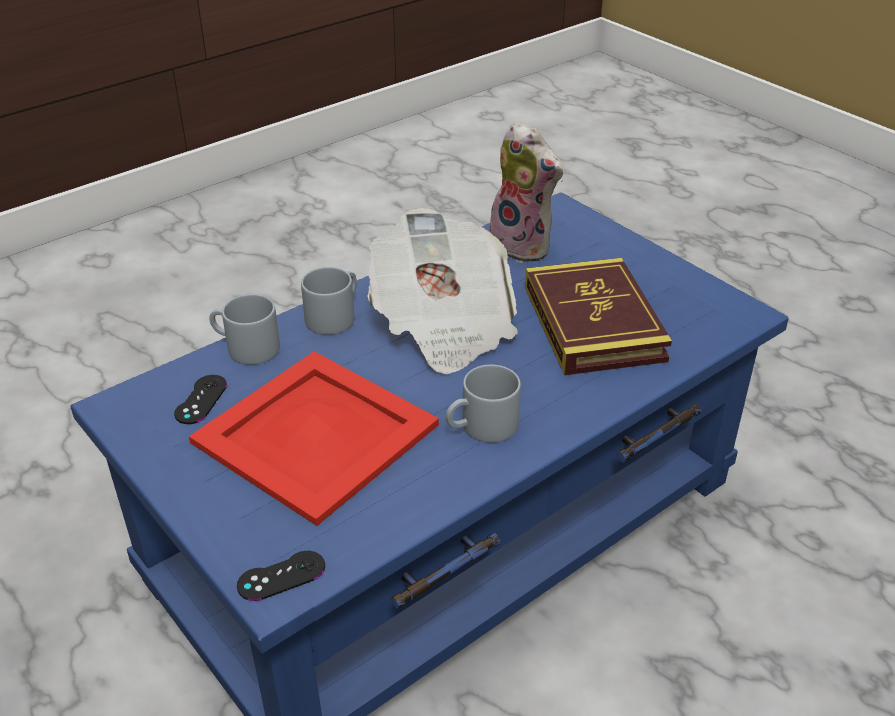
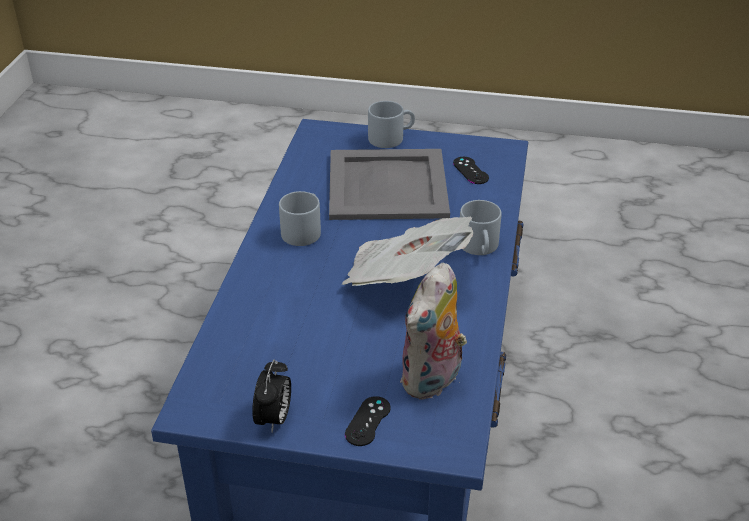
camera: 140 degrees right, 0 degrees up
(245, 348) = (496, 203): grey mug -> grey mug (391, 137)
(281, 576) = (320, 135): black game controller -> black game controller (368, 421)
(318, 433) = (386, 185): red tray -> grey tray
(524, 246) = (433, 381): plush toy -> plush toy turned 60 degrees counterclockwise
(593, 323) = (303, 334): book -> none
(677, 277) = (274, 419): none -> alarm clock

